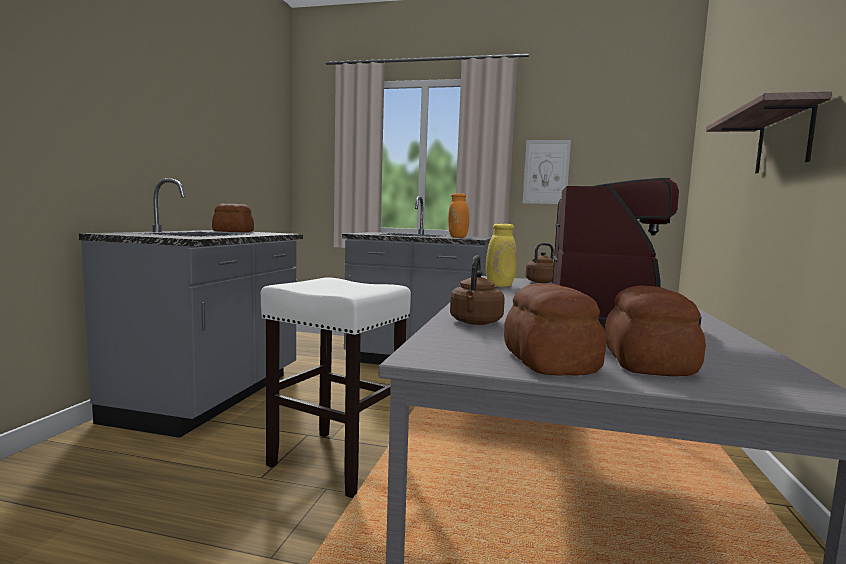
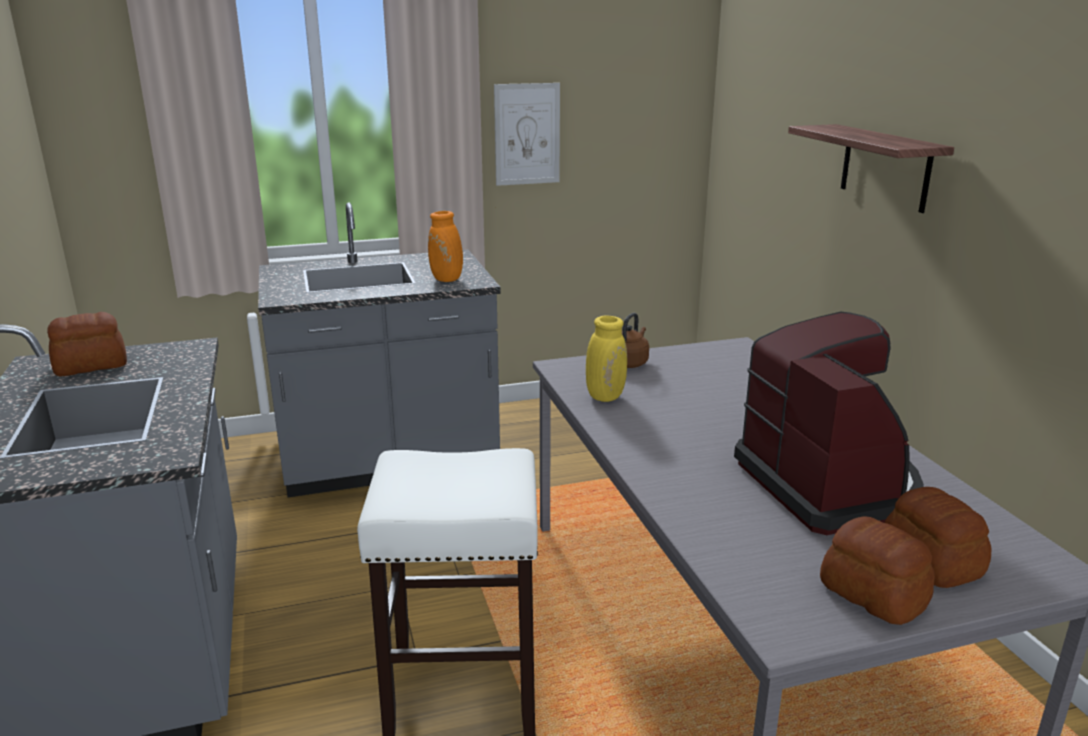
camera: 30 degrees left, 15 degrees up
(475, 322) = (720, 529): brown kettle -> none

